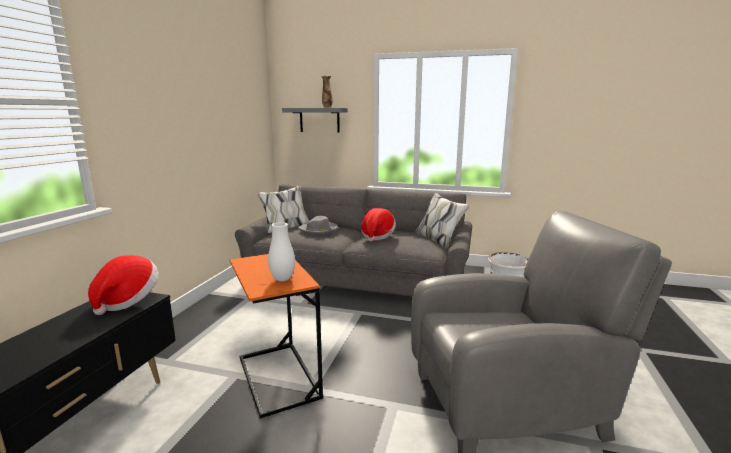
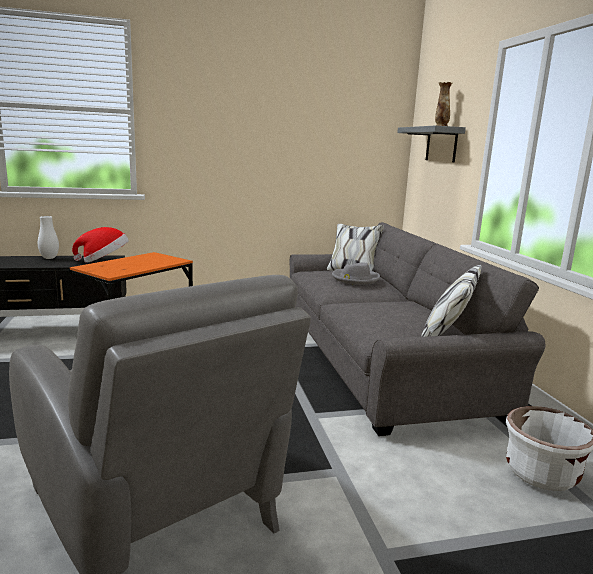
camera: 60 degrees right, 0 degrees up
(282, 279) = (115, 268): white vase -> white vase (49, 258)
(377, 236) = (381, 302): hat -> none

